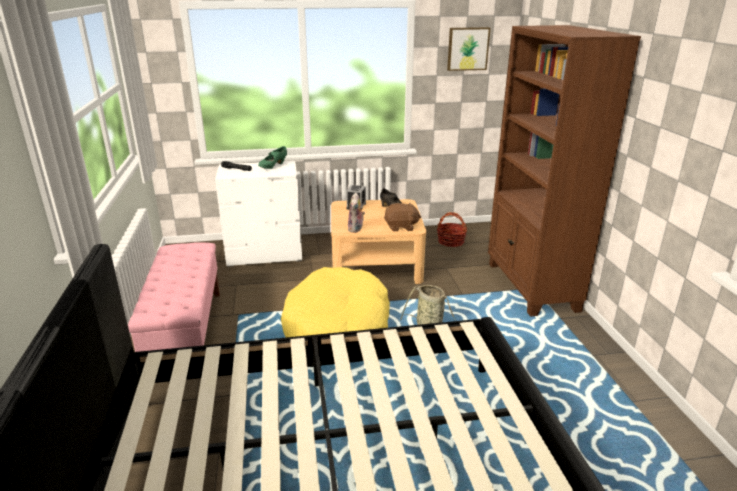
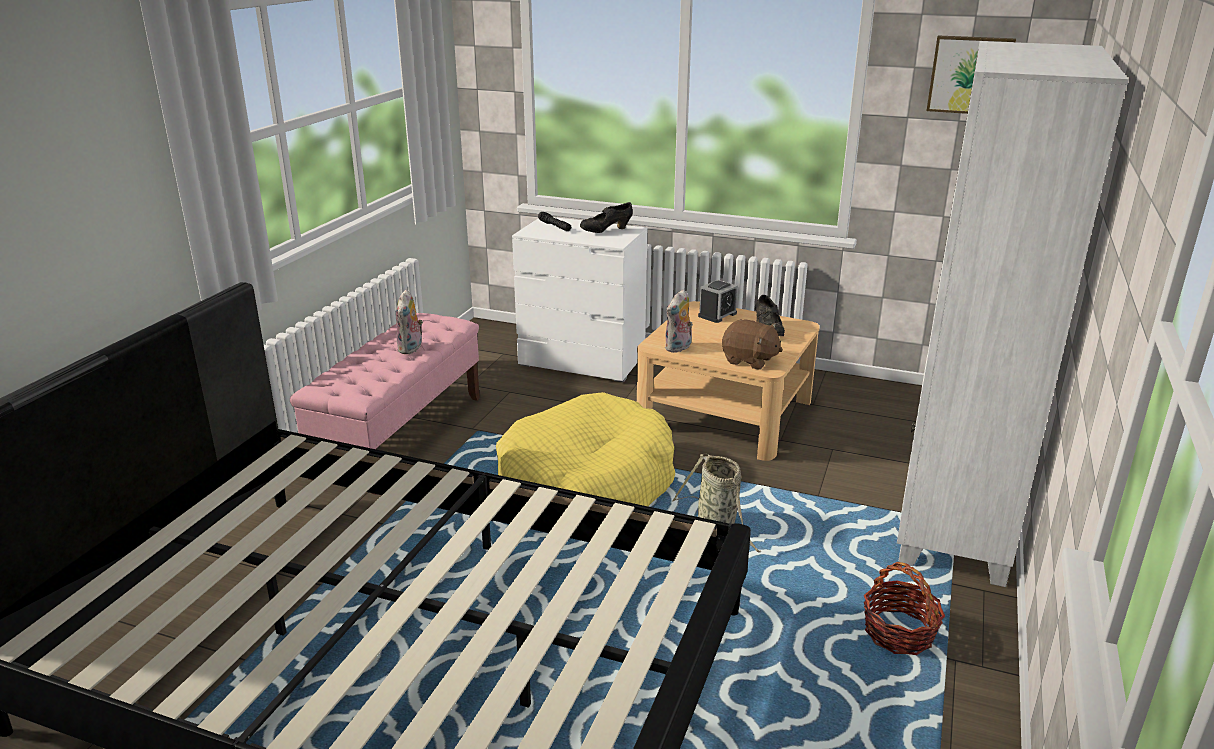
camera: 30 degrees right, 0 degrees up
(188, 270) = (411, 349): none -> plush toy
(273, 167) = (606, 231): green shoe -> black shoe
(451, 241) = (883, 411): basket -> basket (899, 633)
(531, 287) = (952, 519): brown bookcase -> white bookcase

